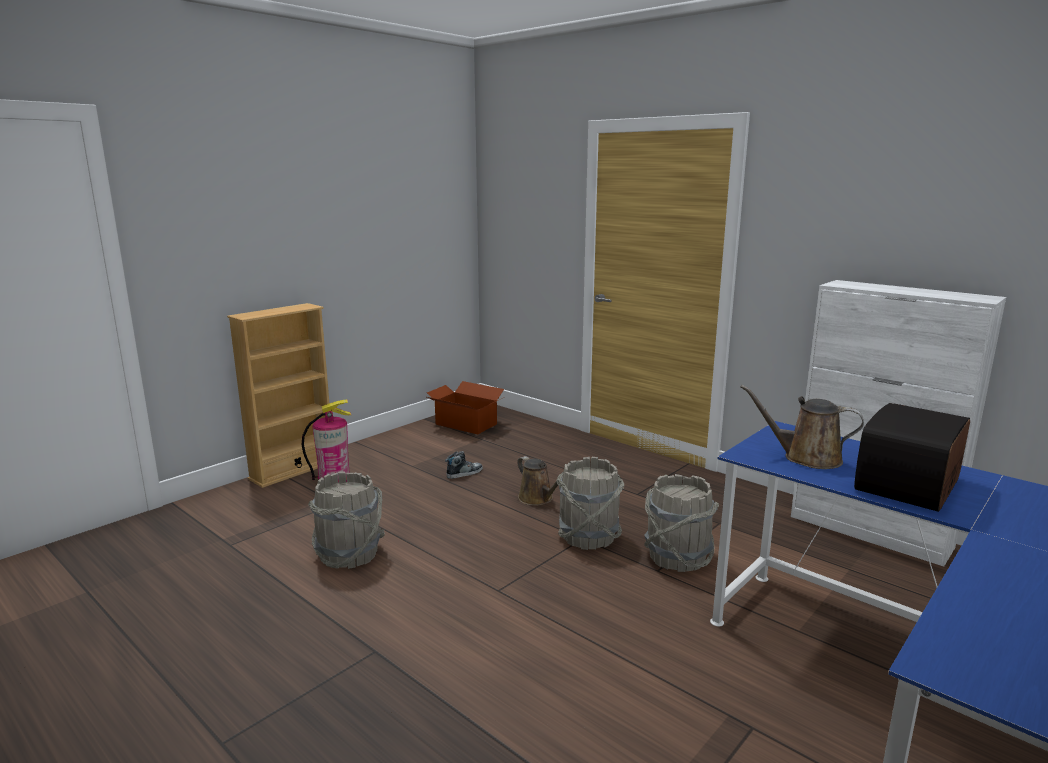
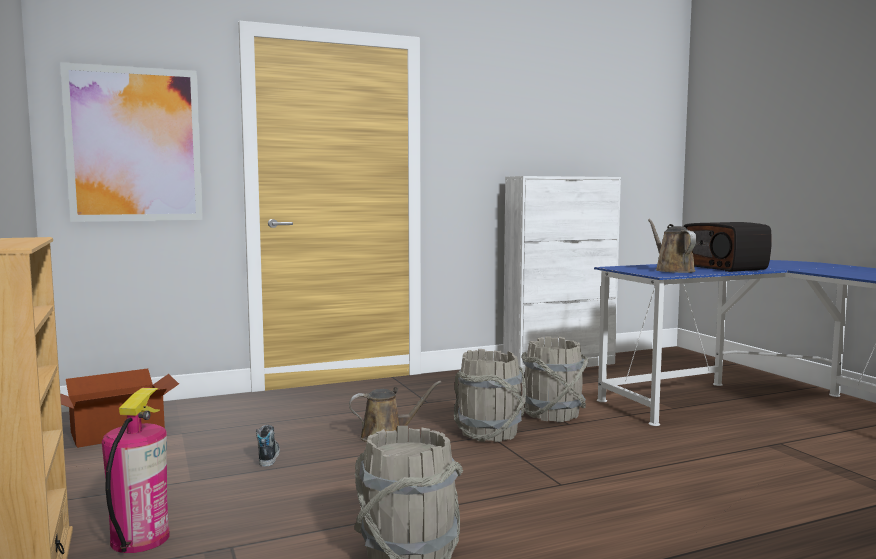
camera: 65 degrees left, 10 degrees down
(523, 226) = (134, 145): none -> picture
(806, 458) = (672, 270): brown watering can -> brown watering can turned 120 degrees clockwise

